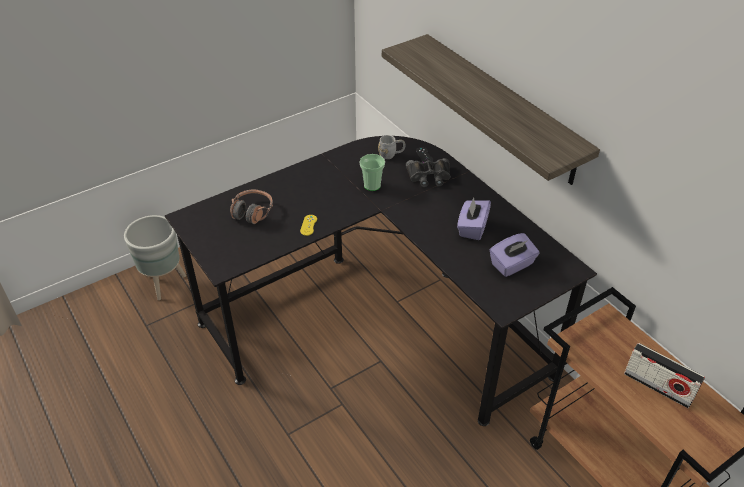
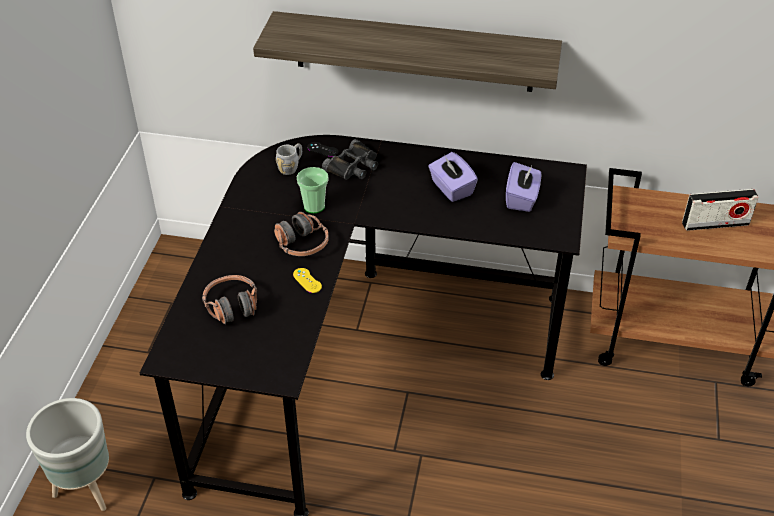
camera: 45 degrees left, 0 degrees up
(334, 203) = (302, 244): none -> headphones

